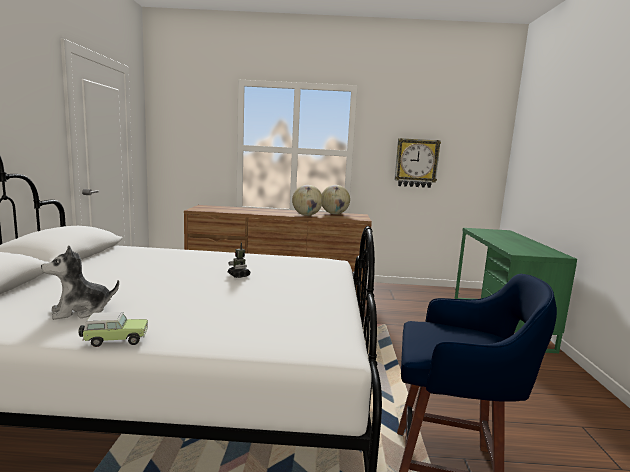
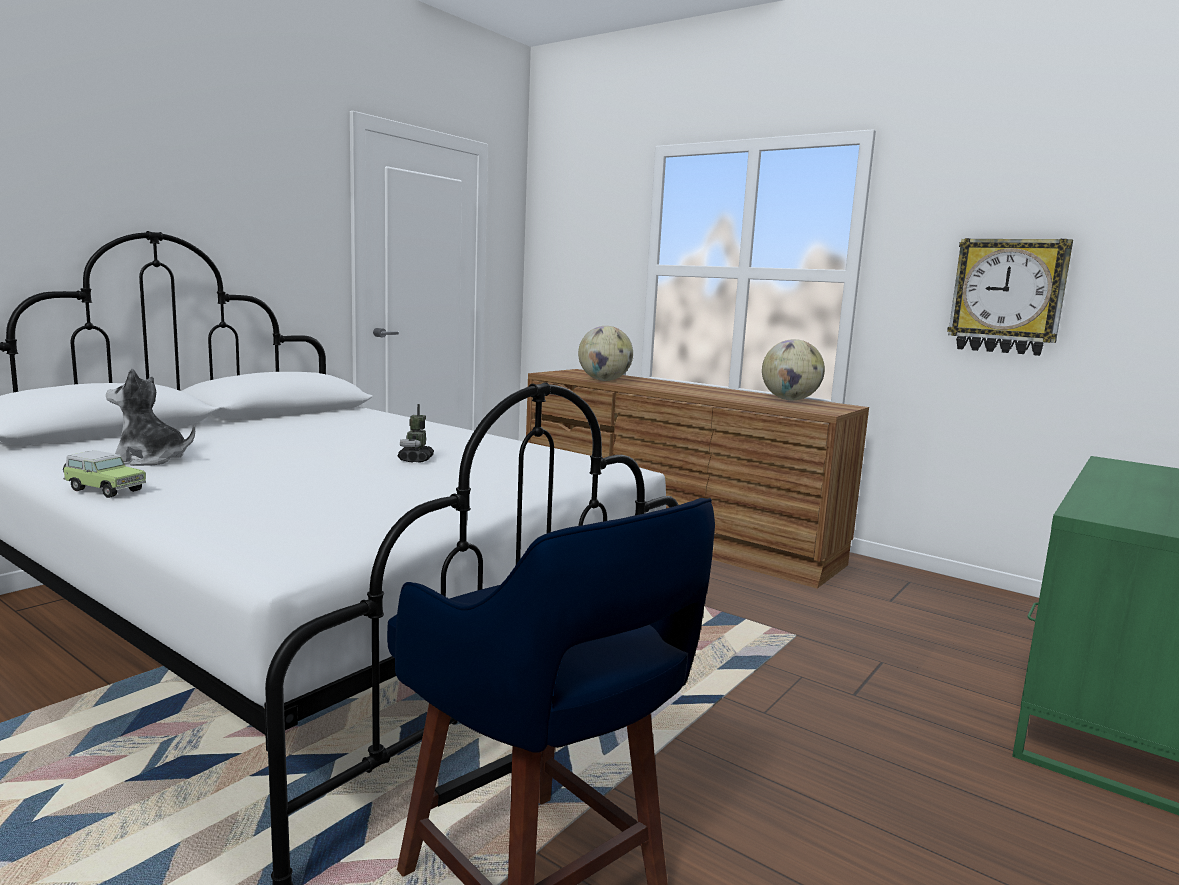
camera: 35 degrees right, 0 degrees up
(307, 215) = (722, 396): globe -> globe (604, 380)

